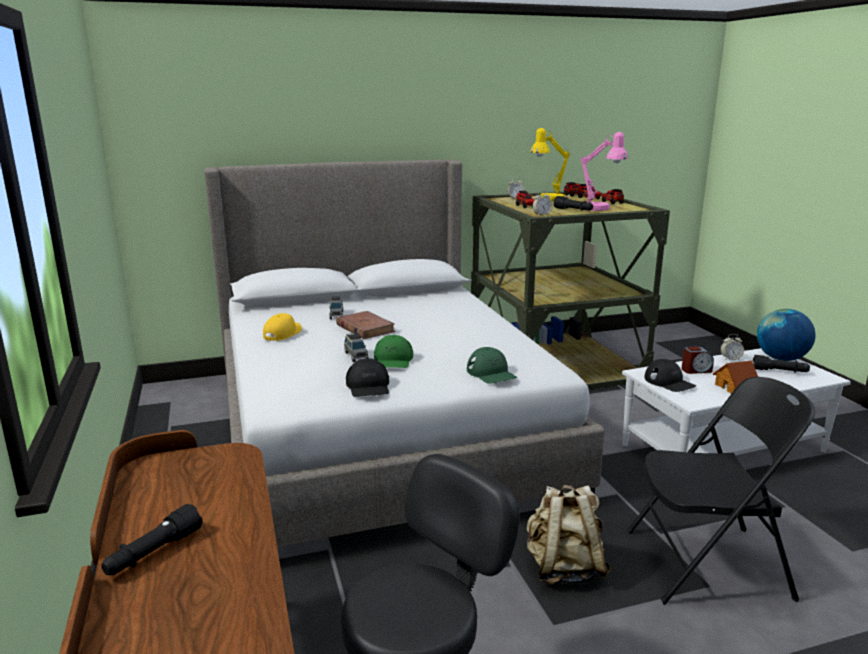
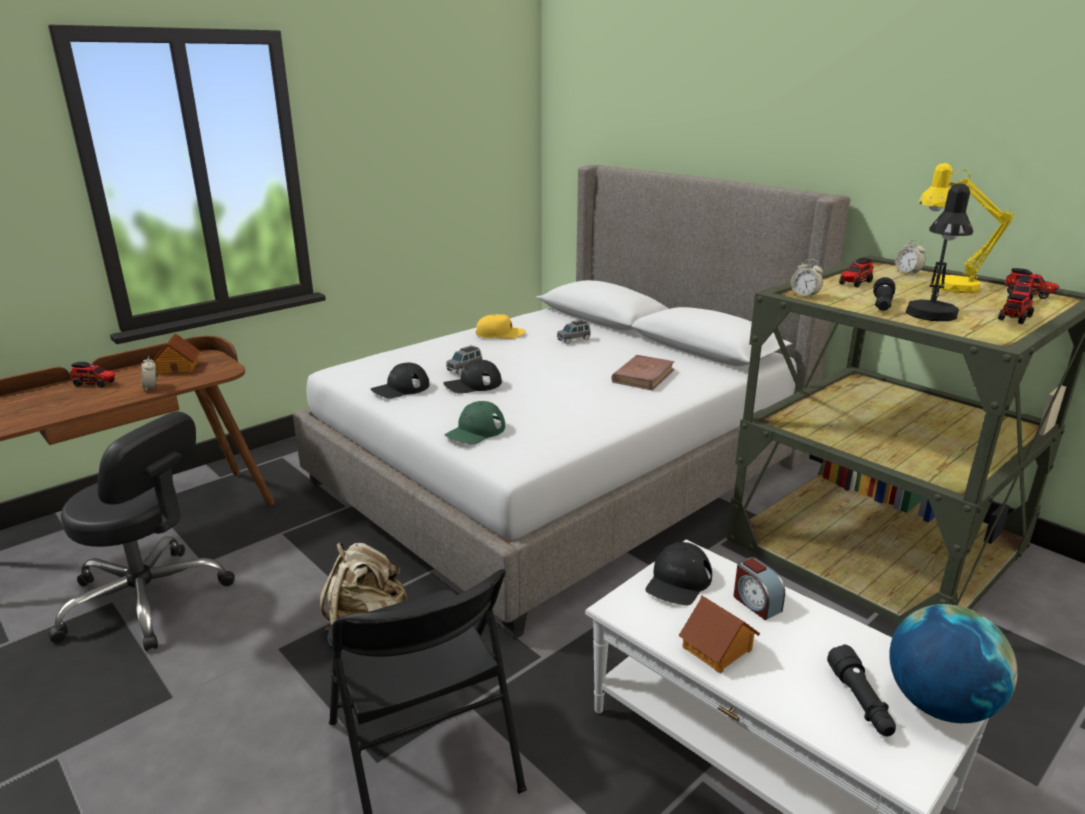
camera: 65 degrees right, 5 degrees up
(153, 553) = (95, 384): black flashlight -> toy truck
(174, 485) = (178, 367): none -> toy house
(365, 328) = (547, 357): brown book -> brown book (643, 376)
(393, 360) = (472, 384): green cap -> black cap
(600, 209) = (931, 317): pink table lamp -> black table lamp
(730, 359) = (857, 638): alarm clock -> alarm clock (151, 387)

